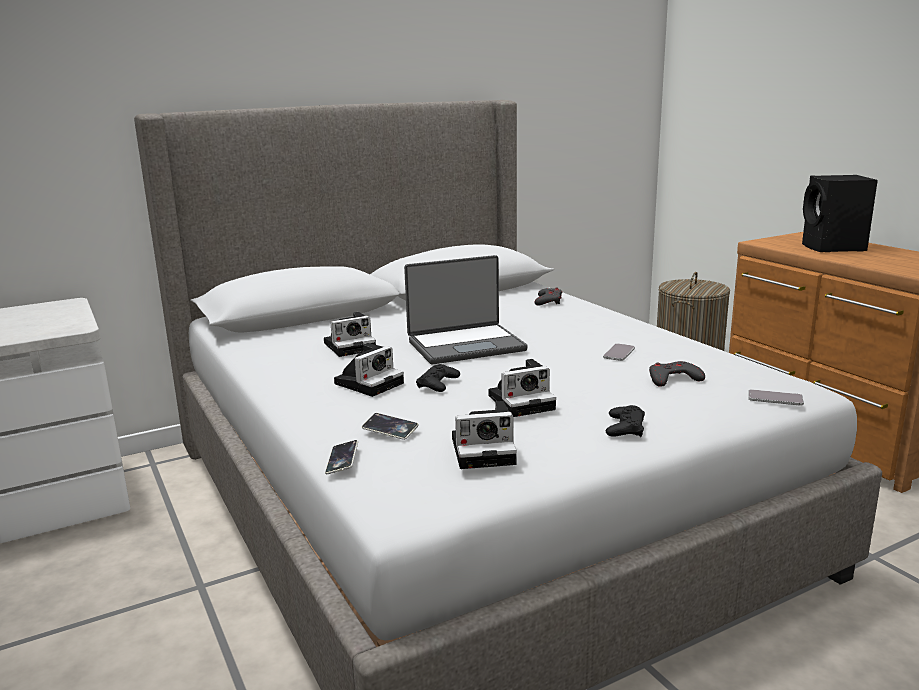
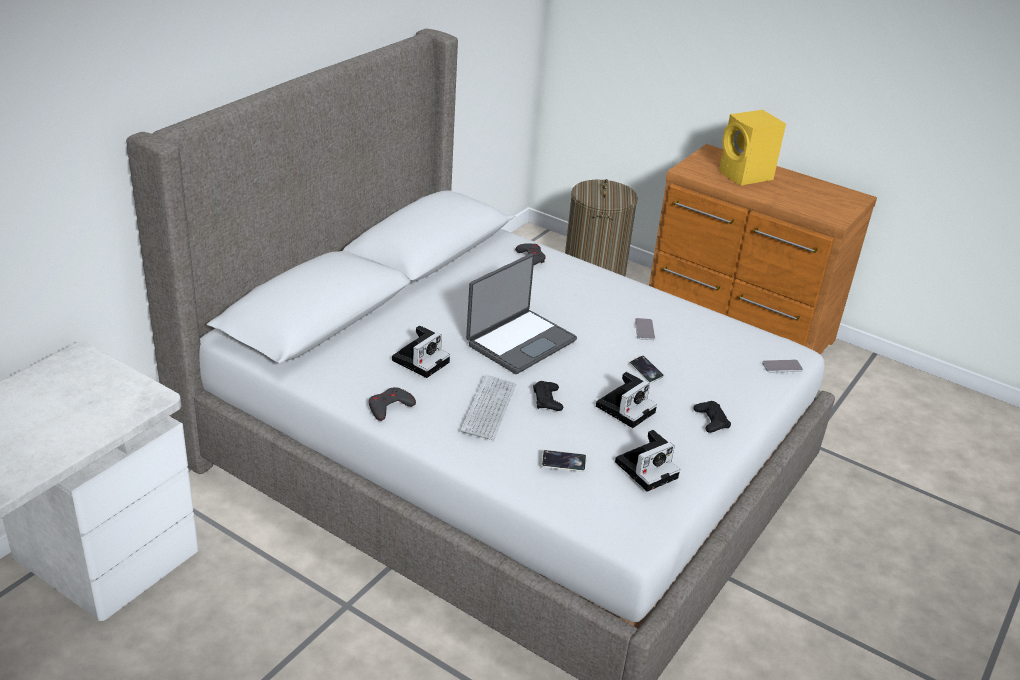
camera: 30 degrees left, 15 degrees up
(342, 460) = (555, 501): phone -> phone (646, 371)
(370, 382) = (489, 408): camera -> keyboard
(673, 379) = (704, 356): grey game controller -> grey game controller (389, 407)
(833, 248) = (746, 176): black speaker -> yellow speaker

